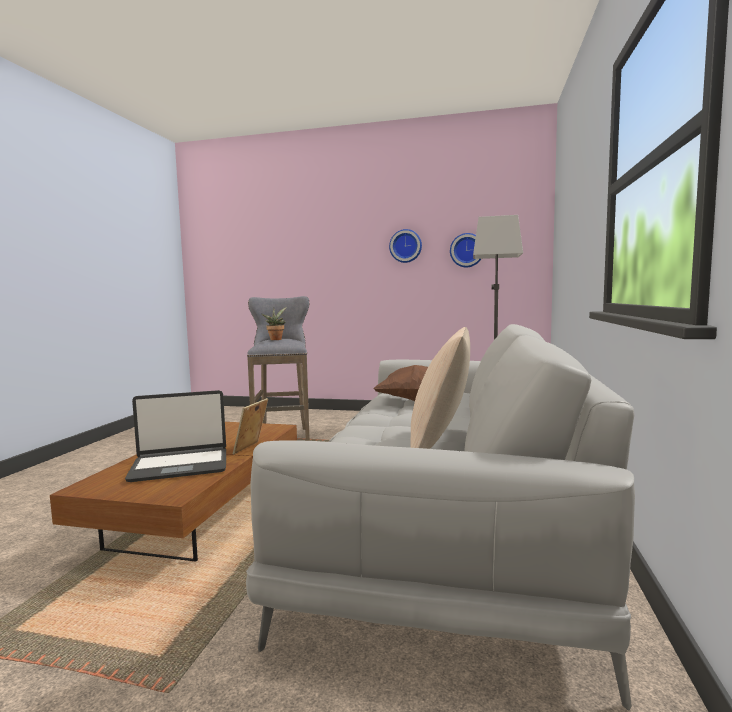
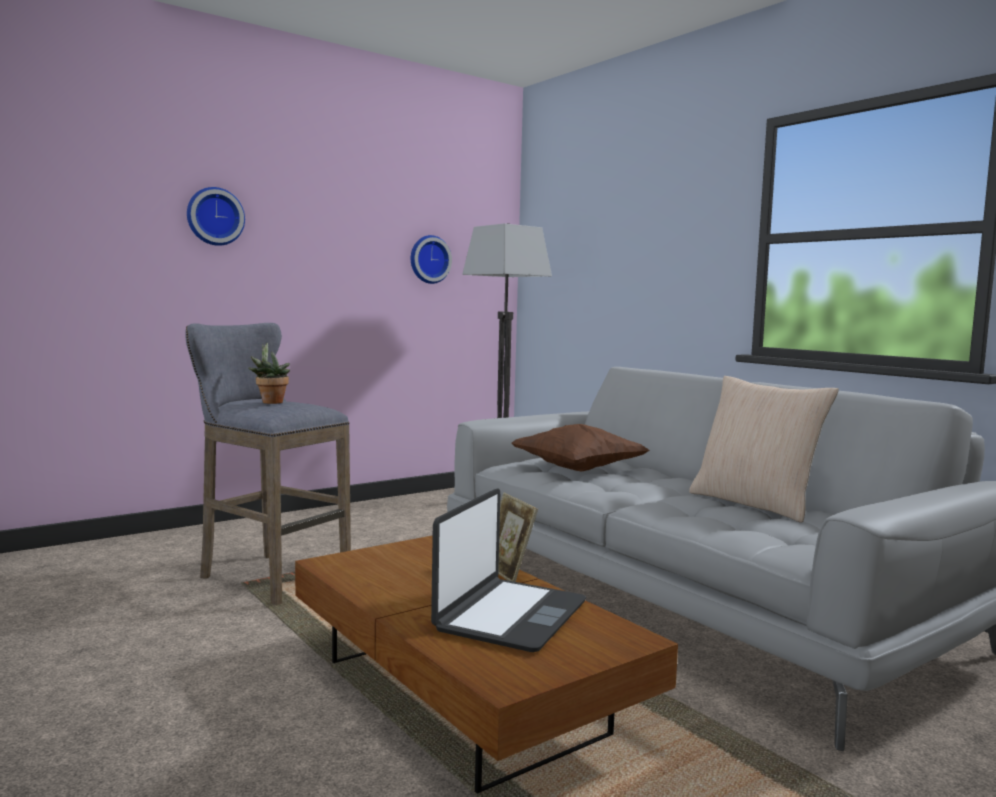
camera: 50 degrees left, 0 degrees up
(405, 246) = (349, 244): wall clock -> wall clock (214, 216)

